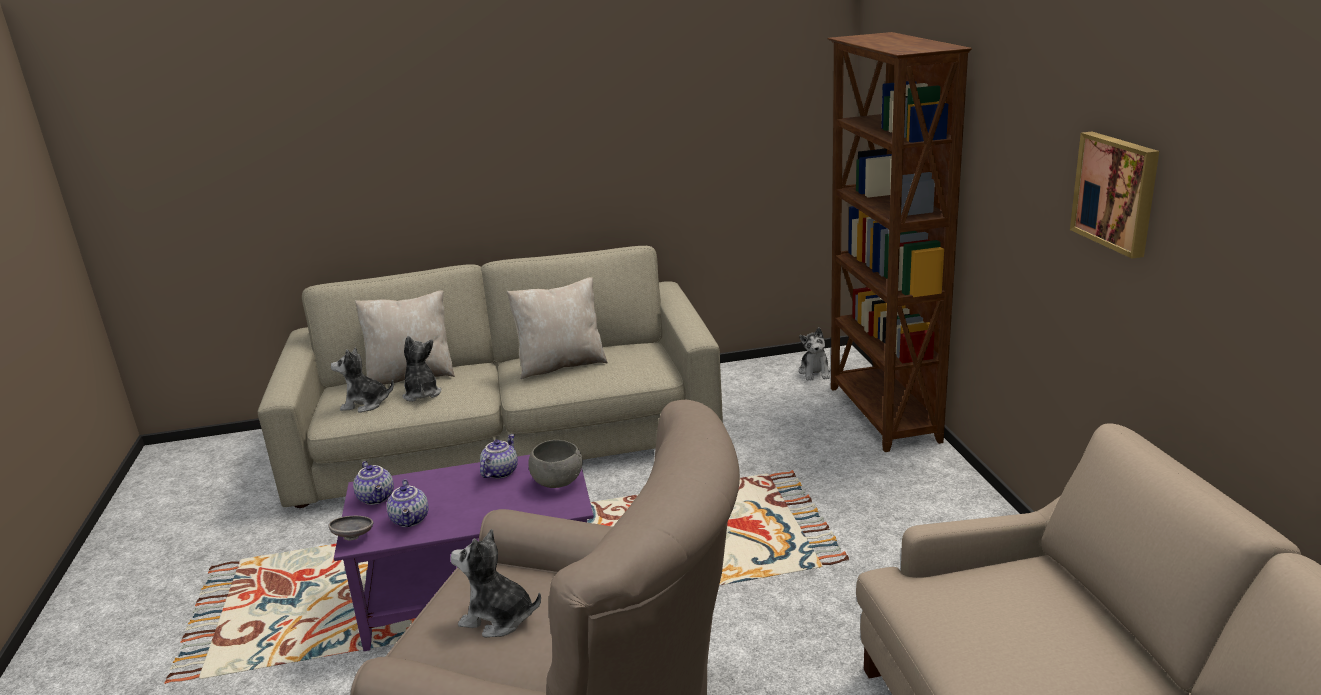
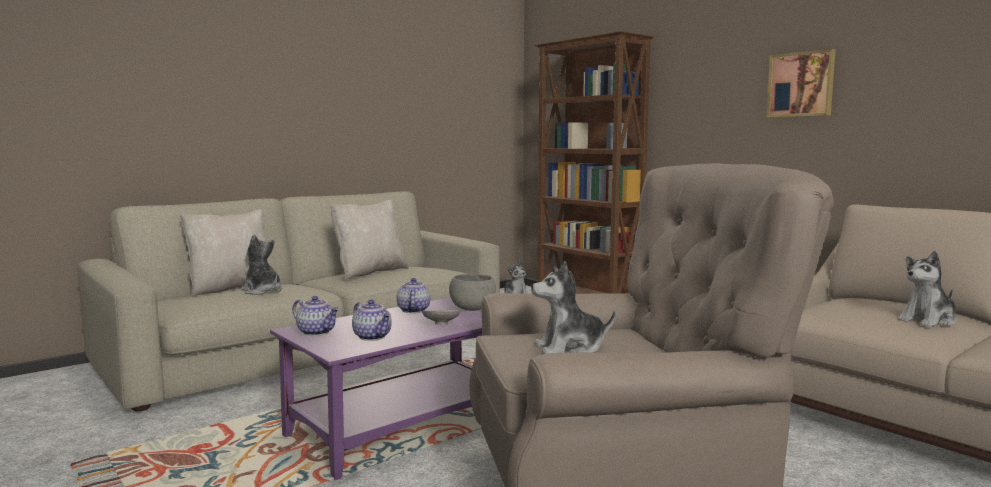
camera: 30 degrees left, 15 degrees down
(354, 536) = (331, 350): grey bowl -> grey bowl (441, 324)
(365, 404) = (210, 300): plush toy -> plush toy (928, 321)

